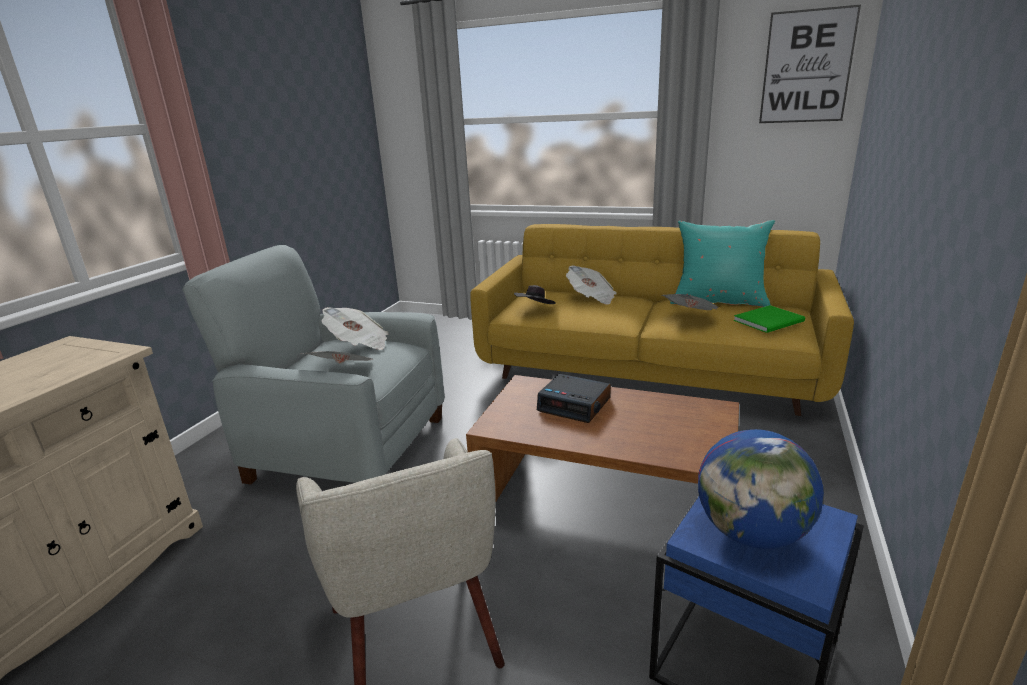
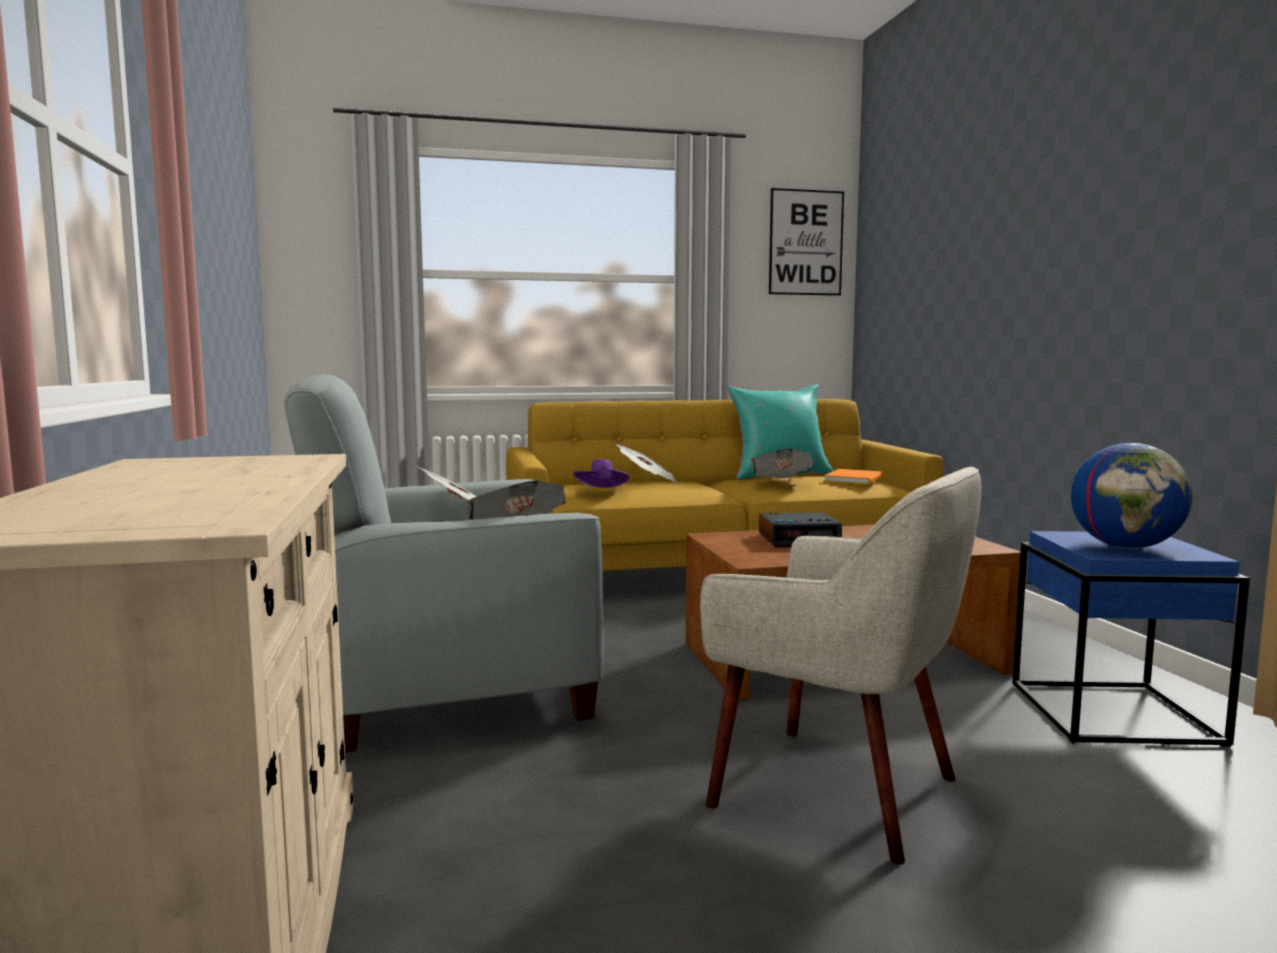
camera: 35 degrees left, 15 degrees down
(535, 308) = (601, 491): black hat -> purple hat
(771, 321) = (855, 479): green book -> orange book

